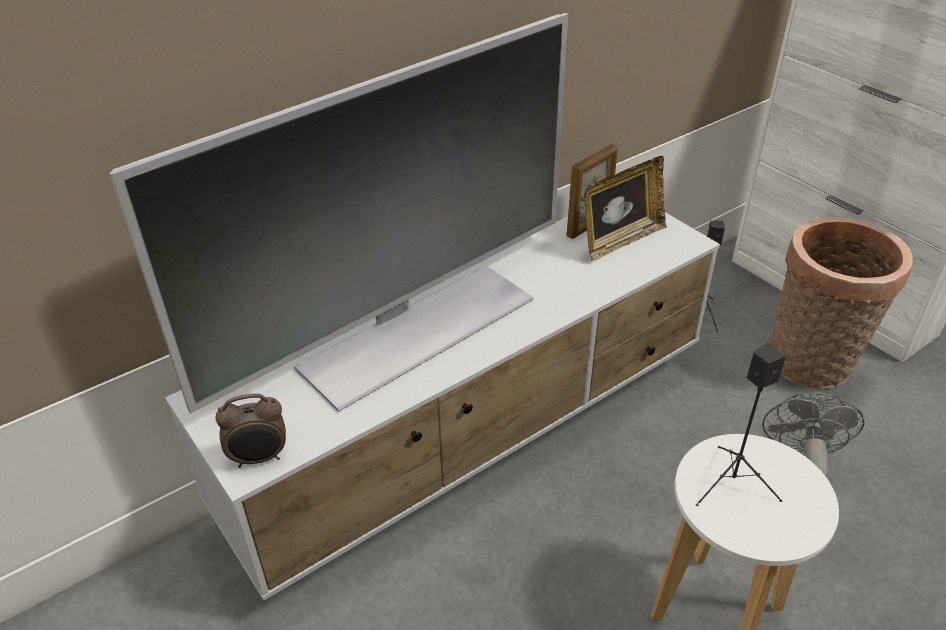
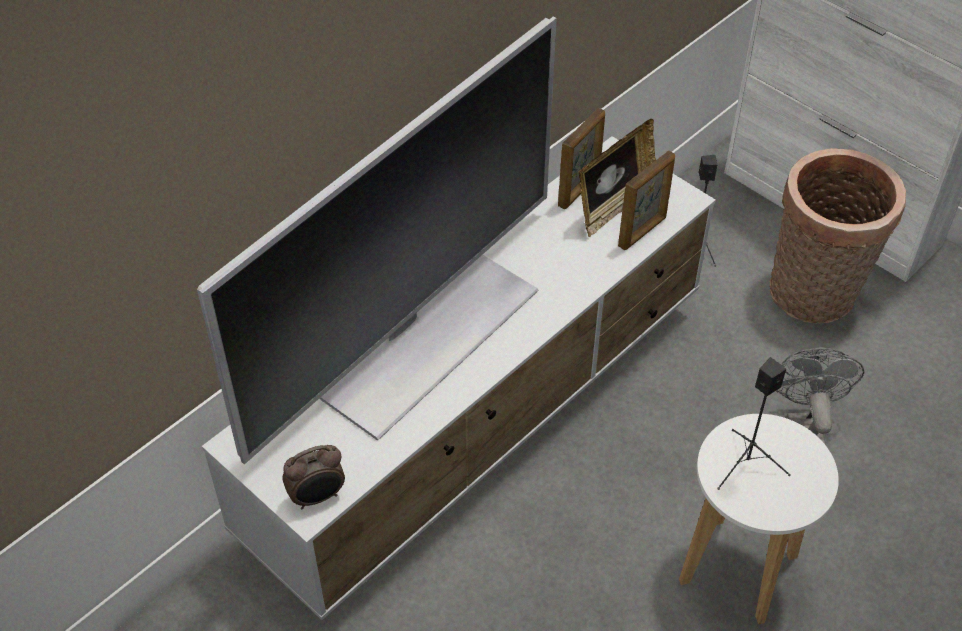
camera: 10 degrees left, 10 degrees up
(645, 262) = (643, 232): none -> picture frame

